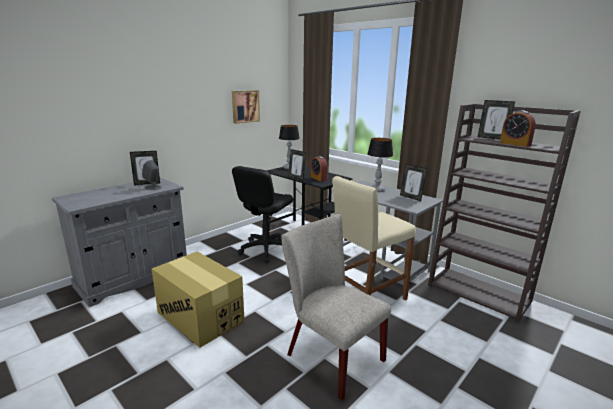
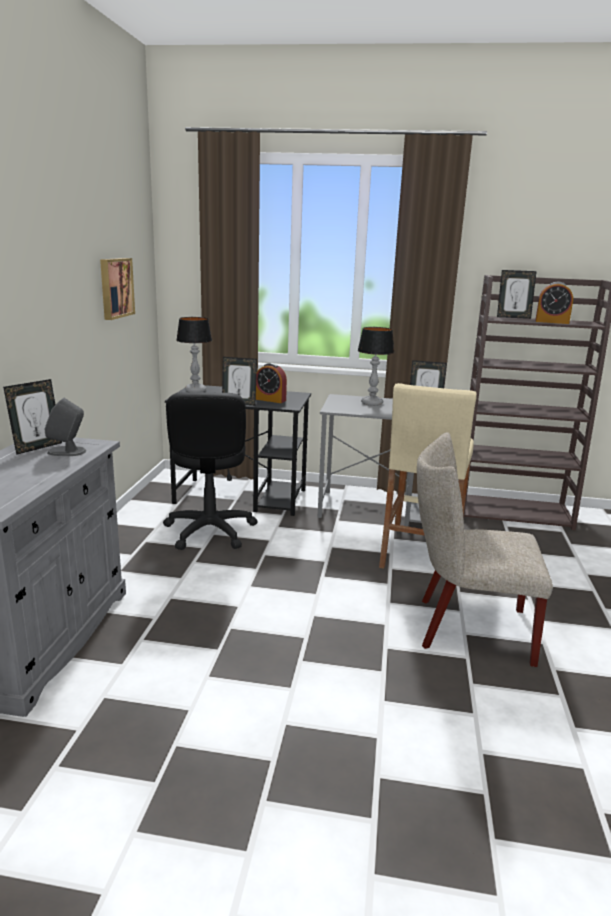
camera: 35 degrees left, 0 degrees up
(200, 317) = (250, 652): cardboard box -> none

